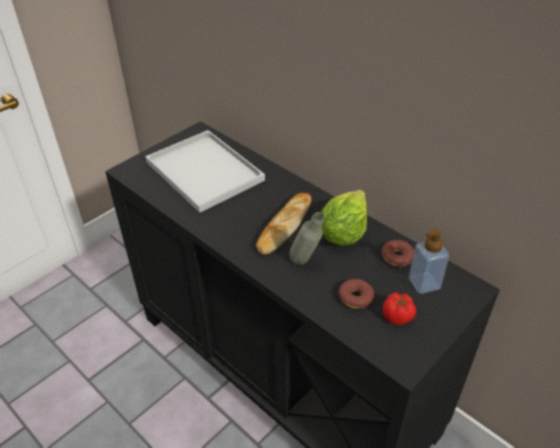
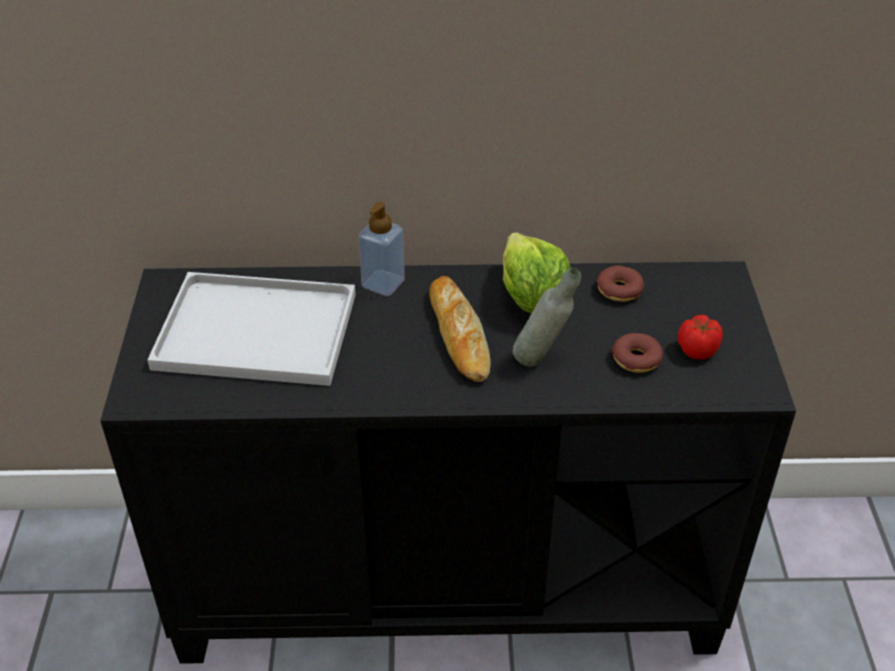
camera: 45 degrees left, 0 degrees up
(424, 283) = (677, 300): soap dispenser -> soap dispenser (383, 283)

